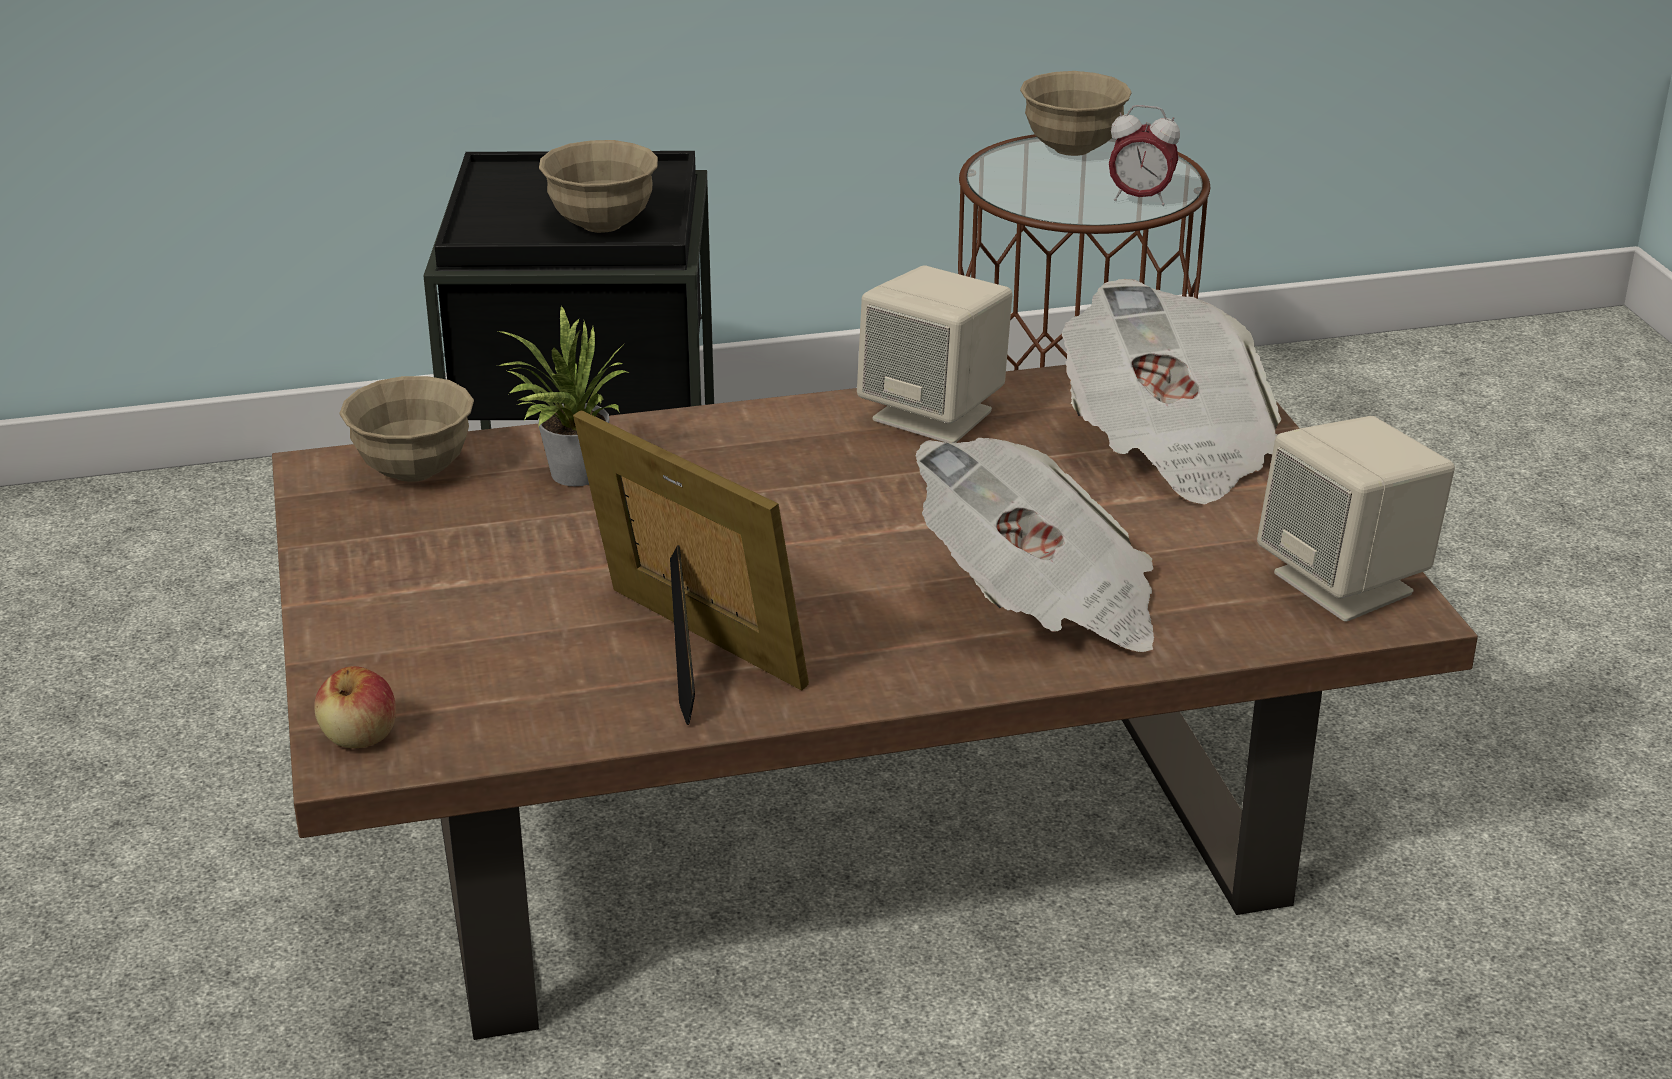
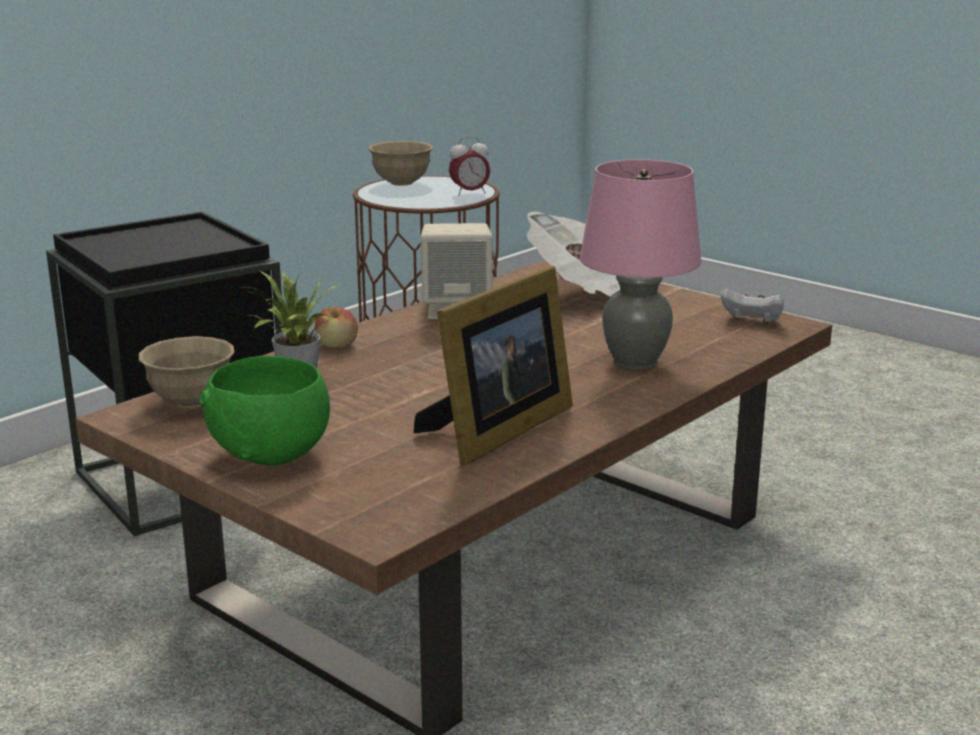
camera: 35 degrees left, 10 degrees down
(359, 737) = (365, 522): apple -> apple (337, 345)
(395, 591) = (273, 454): none -> green bowl
(602, 224) = (196, 248): beige bowl -> none
(689, 654) = (496, 430): picture frame -> picture frame turned 120 degrees clockwise
(1040, 602) = (634, 362): newspaper -> pink table lamp
(1345, 584) = (751, 321): beige speaker -> white game controller

